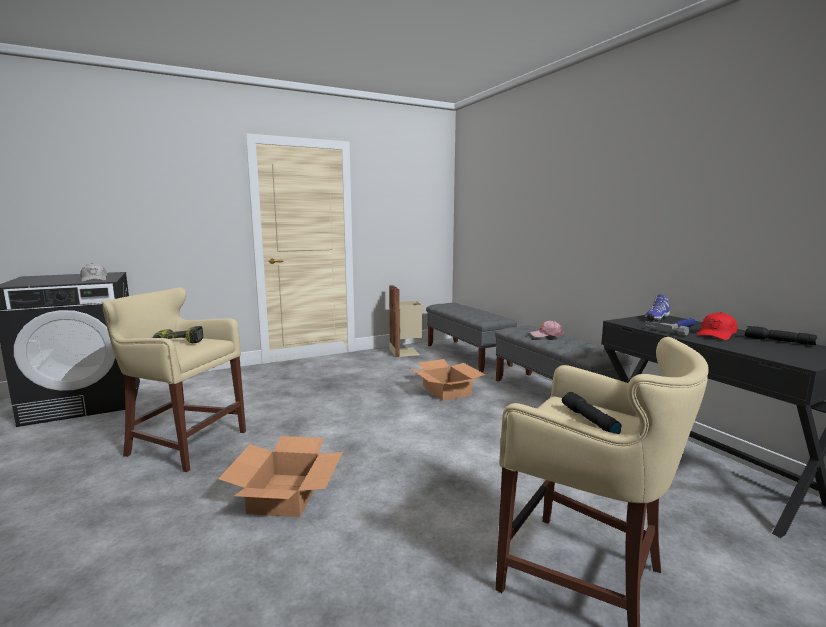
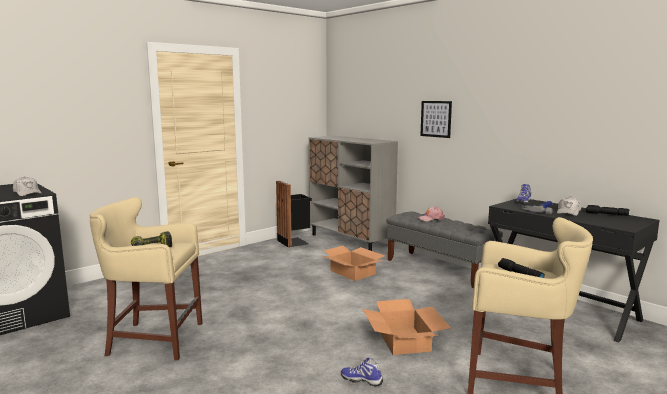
camera: 15 degrees left, 0 degrees up
(286, 494) = (279, 364): cardboard box -> cardboard box (404, 340)
(367, 535) = (362, 380): none -> shoe
(406, 351) = (294, 241): beige trash can -> black trash can
(467, 355) = (350, 240): grey bench -> grey cabinet
(560, 214) = (436, 119): none -> picture
(716, 335) = (568, 212): red cap -> white cap

